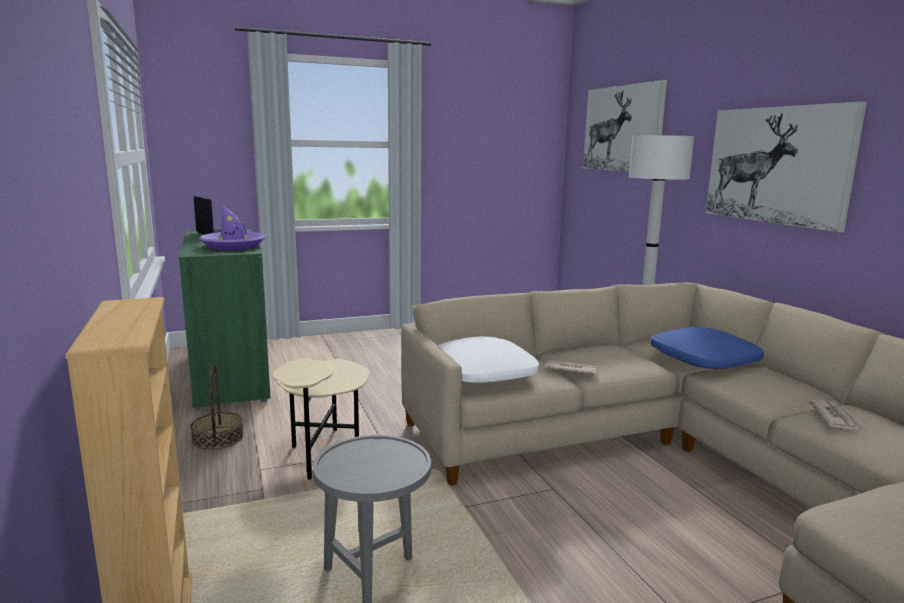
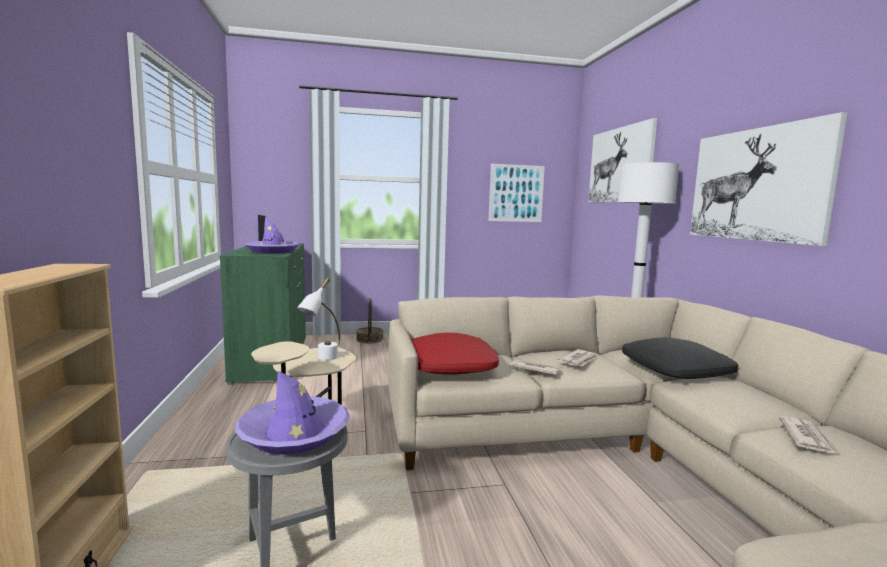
camera: 10 degrees right, 5 degrees down
(218, 438) = (231, 408): basket -> basket (369, 339)
(333, 375) = (322, 360): none -> white table lamp
(377, 459) = (294, 434): none -> purple hat
(484, 373) = (451, 366): white pillow -> red pillow
(499, 158) = (516, 193): none -> picture
(610, 356) = (578, 360): none -> newspaper
(704, 360) = (676, 370): blue pillow -> black pillow

